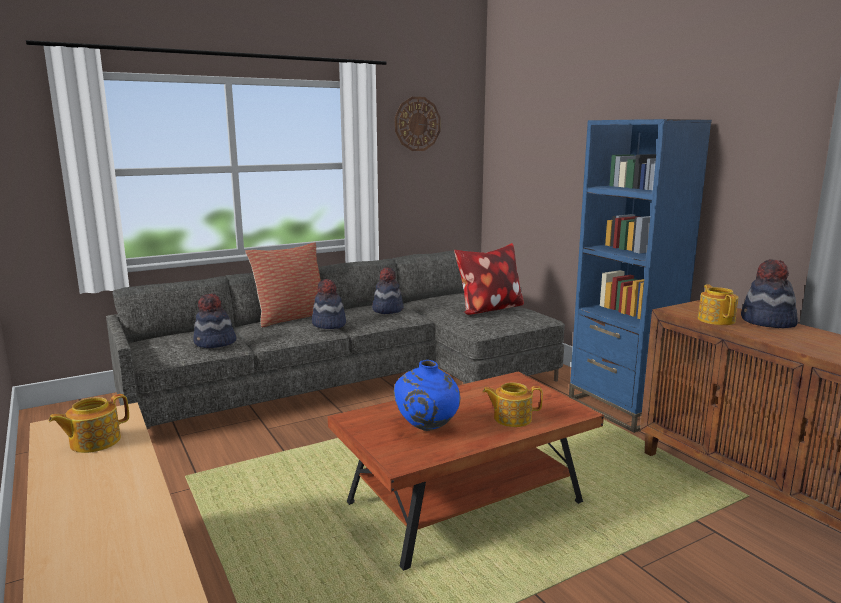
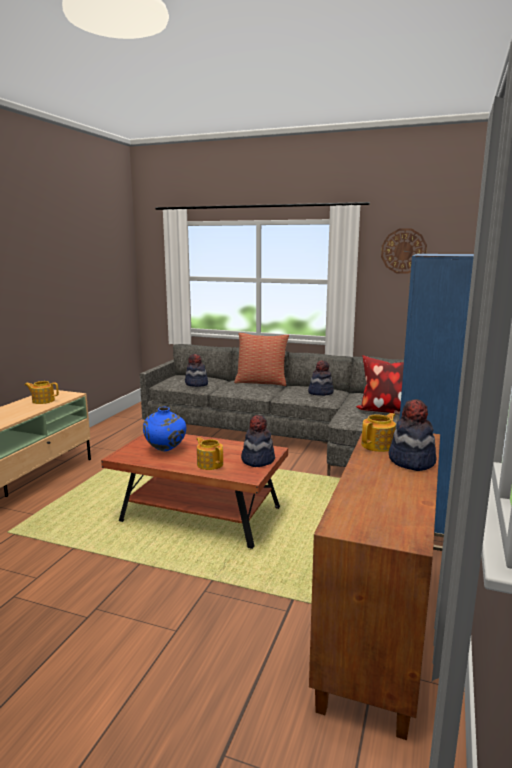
camera: 50 degrees right, 0 degrees up
(329, 324) = (267, 391): hat -> hat (257, 460)

